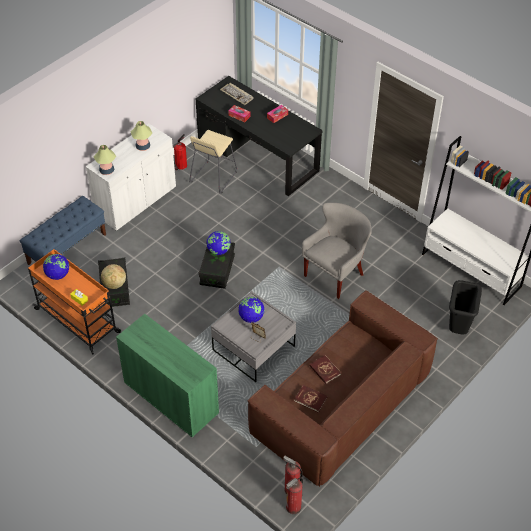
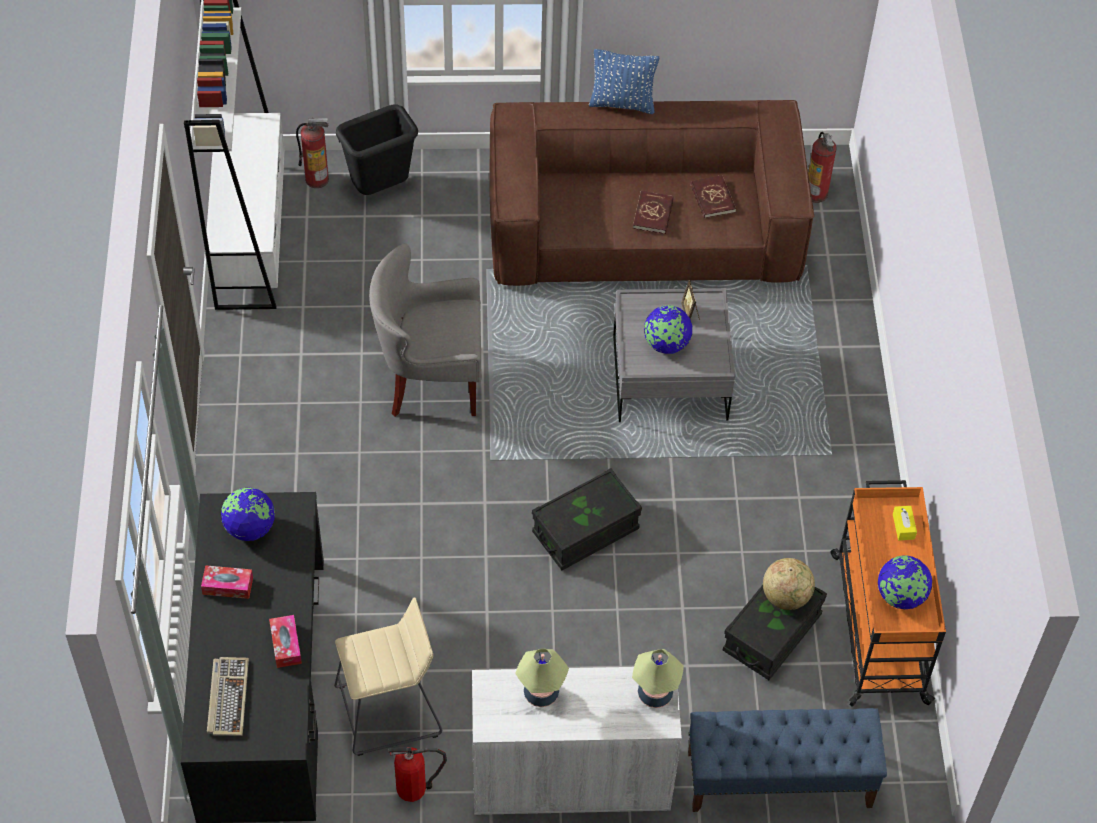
camera: 135 degrees left, 5 degrees up
(171, 398) = (851, 404): green cabinet -> none
(219, 251) = (570, 518): globe -> globe (250, 528)
(293, 507) = (835, 177): fire extinguisher -> fire extinguisher (317, 179)
(389, 384) = (622, 103): none -> blue pillow

